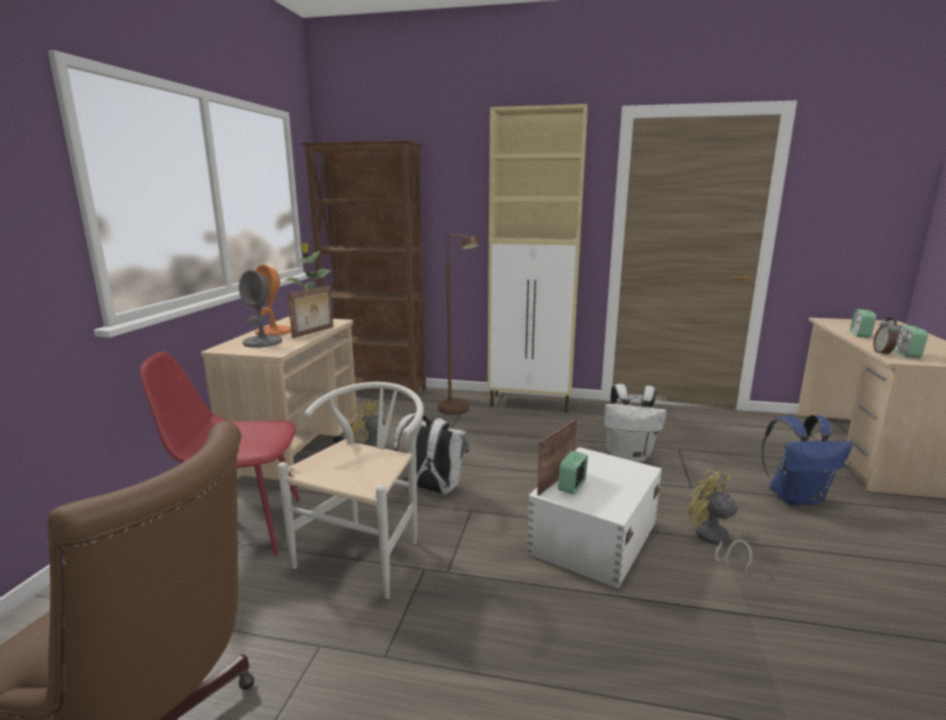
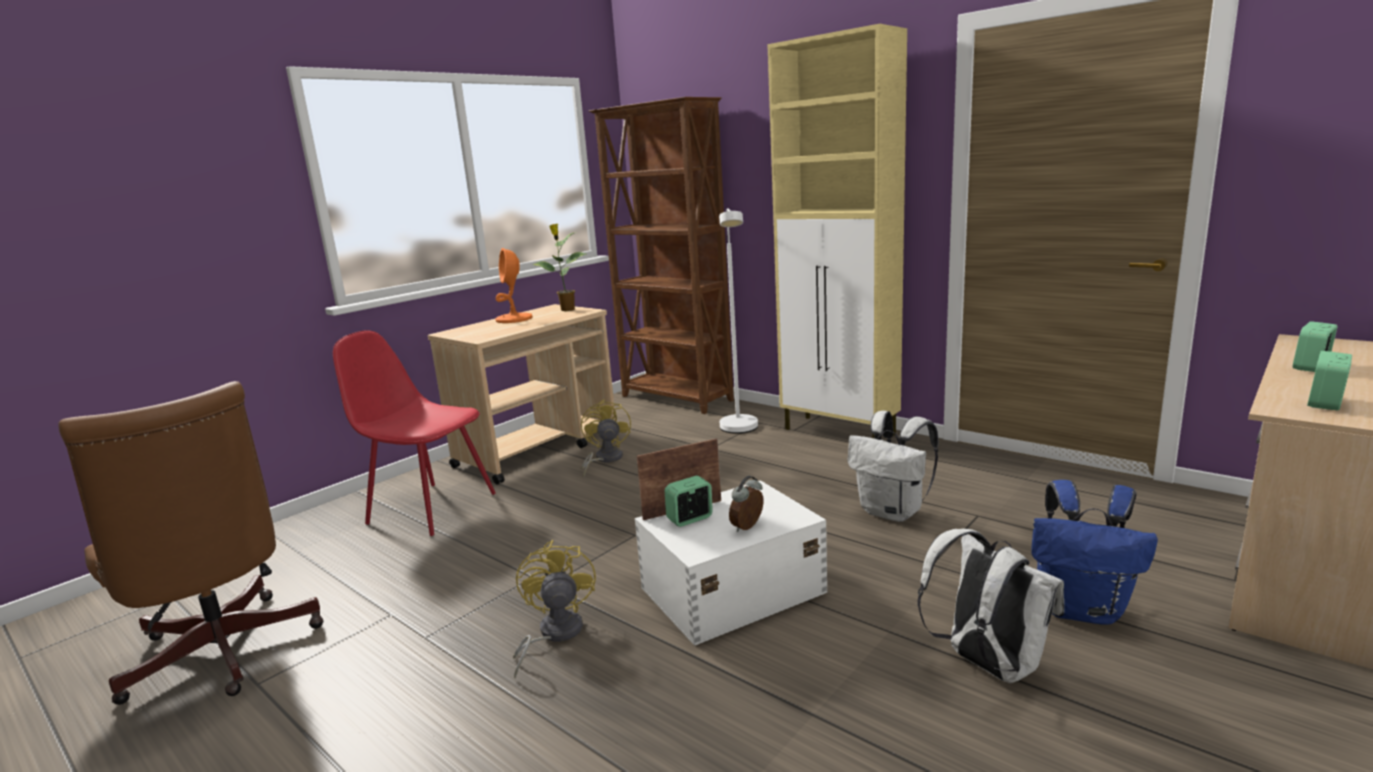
camera: 30 degrees right, 0 degrees up
(263, 342) = (487, 329): grey table lamp -> none
(314, 332) = (546, 321): picture frame -> none
(368, 552) = (502, 551): white chair -> none
(433, 489) = (621, 507): white backpack -> white backpack (986, 664)
(457, 411) = (739, 430): brown floor lamp -> white floor lamp
(713, 540) = (876, 629): yellow fan -> yellow fan (553, 635)
(883, 353) = (1278, 398): alarm clock -> alarm clock (748, 527)

